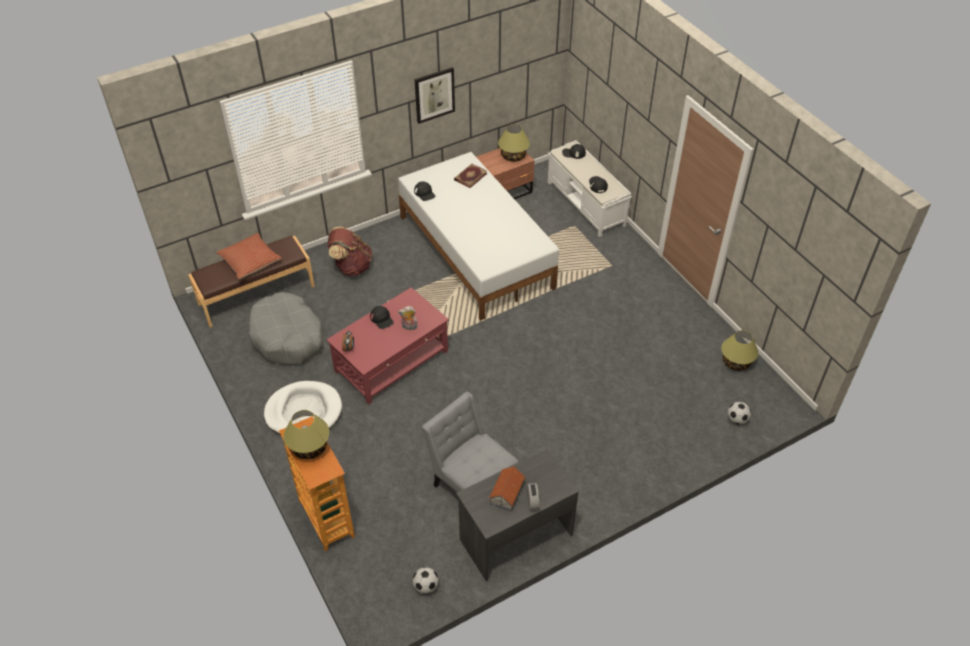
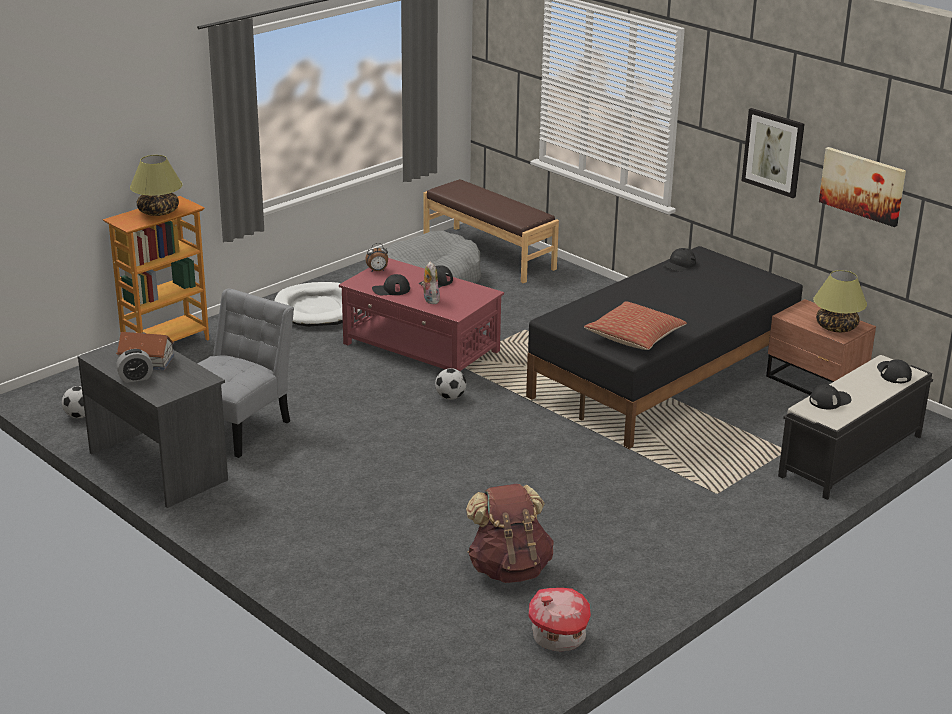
camera: 75 degrees right, 20 degrees down
(250, 261) = (493, 202): pillow -> pillow (635, 337)
(351, 266) = (573, 299): brown backpack -> brown backpack (509, 568)
(385, 346) = (391, 290): none -> black cap
(470, 176) = (742, 289): book -> none
(476, 251) = (665, 377): white bed -> black bed
(494, 78) = (862, 185): none -> picture
(586, 204) = (850, 457): white bench -> black bench
(736, 363) = (558, 638): table lamp -> toy house
(737, 419) = (426, 644): football -> football (450, 397)

